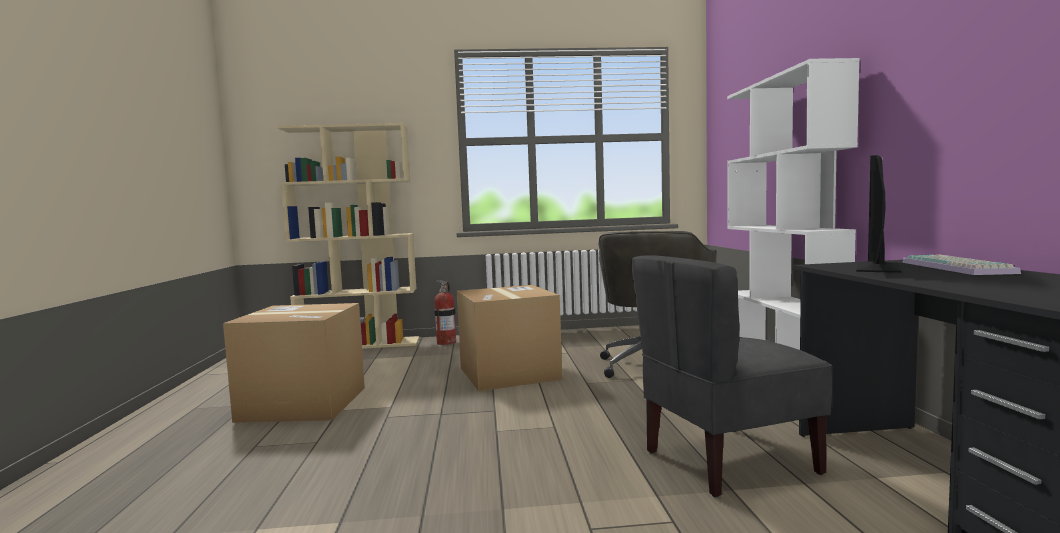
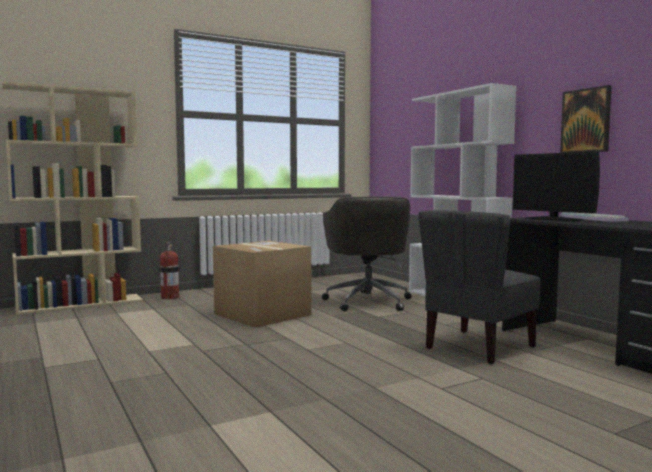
camera: 25 degrees left, 0 degrees up
(303, 404) = (104, 350): cardboard box -> none
(877, 267) = (553, 219): monitor -> monitor turned 45 degrees counterclockwise
(961, 100) = (586, 121): none -> picture

